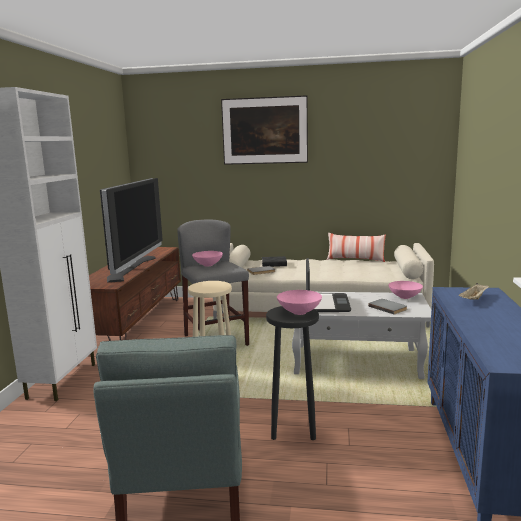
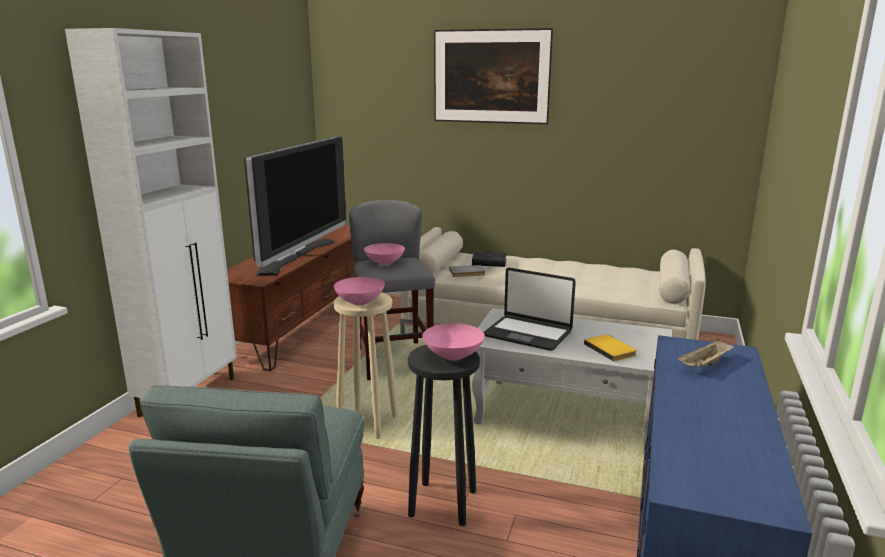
camera: 10 degrees right, 5 degrees up
(326, 304) = (528, 333): laptop -> laptop turned 105 degrees clockwise
(355, 260) = (605, 265): pillow -> none
(388, 307) = (611, 349): grey book -> yellow book
(404, 297) = (642, 334): pink bowl -> pink bowl (359, 302)

